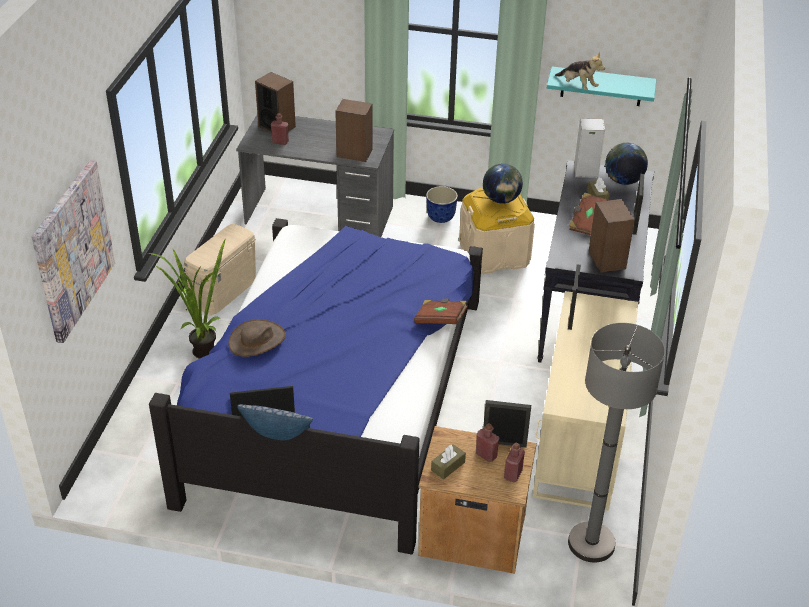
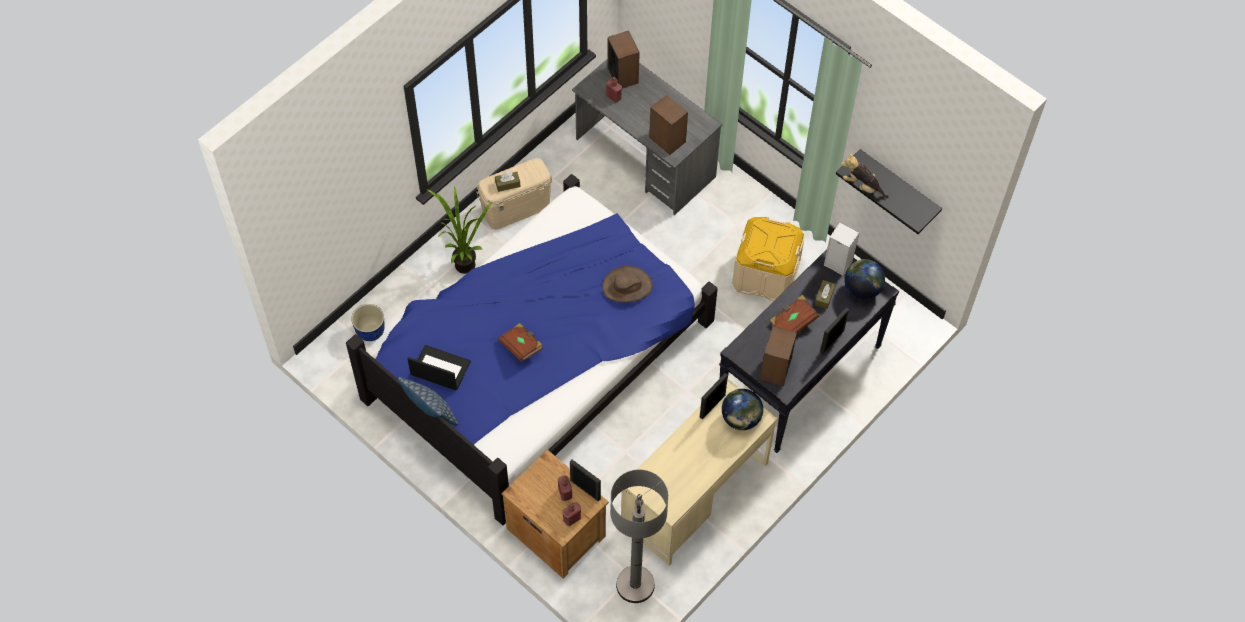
camera: 30 degrees right, 20 degrees up
(72, 250) = (337, 200): picture -> none
(257, 340) = (473, 303): brown hat -> brown hat (627, 286)
(440, 319) = (623, 351): brown book -> brown book (521, 346)
(441, 217) = (749, 209): planter -> planter (371, 331)
(448, 466) = (532, 488): brown tissue box -> brown tissue box (507, 184)
(501, 200) = (774, 240): globe -> globe (740, 419)
(578, 86) = (862, 186): plush toy -> plush toy turned 135 degrees clockwise
(601, 86) = (898, 187): turquoise shelf -> black shelf

